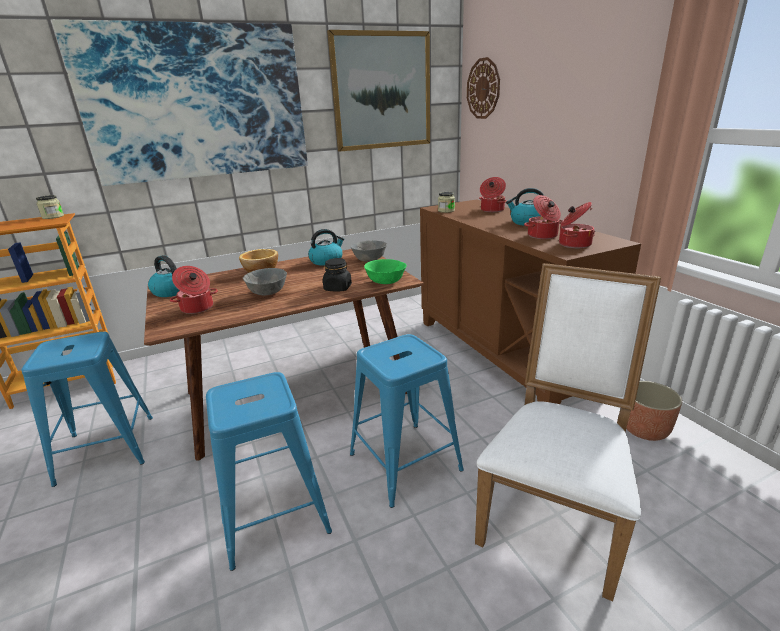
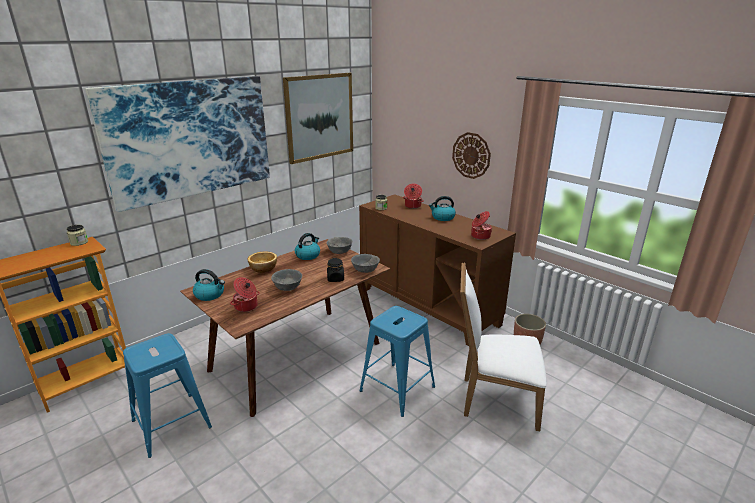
camera: 20 degrees left, 0 degrees up
(274, 513) = (331, 436): blue stool -> none
(386, 282) = (365, 270): green bowl -> grey bowl
(483, 88) = (392, 114): wall clock -> wall clock (471, 155)
(542, 236) = (458, 230): cooking pot -> none
(555, 513) = (494, 399): white chair -> white chair turned 90 degrees counterclockwise

